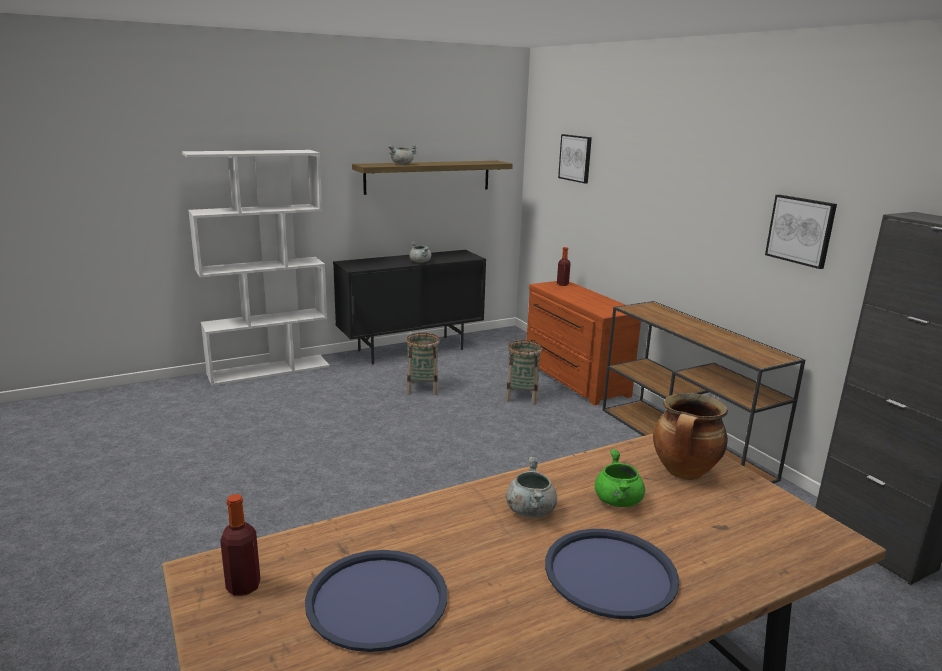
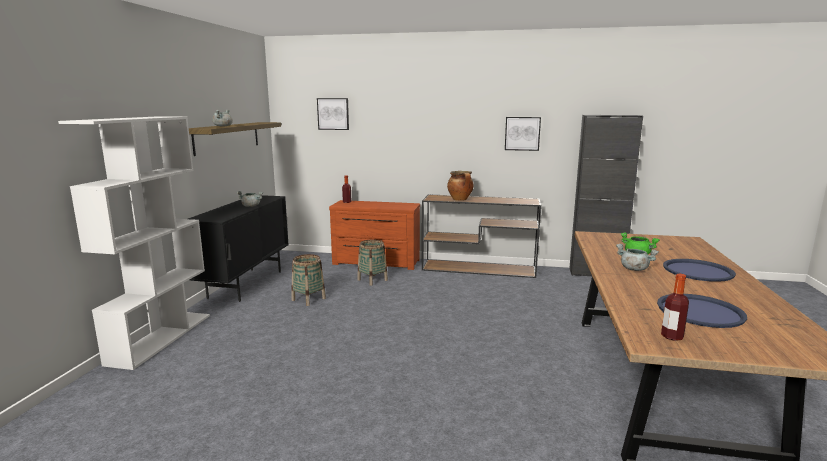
camera: 50 degrees left, 5 degrees down
(684, 473) = (620, 241): cooking pot -> cooking pot (460, 199)

